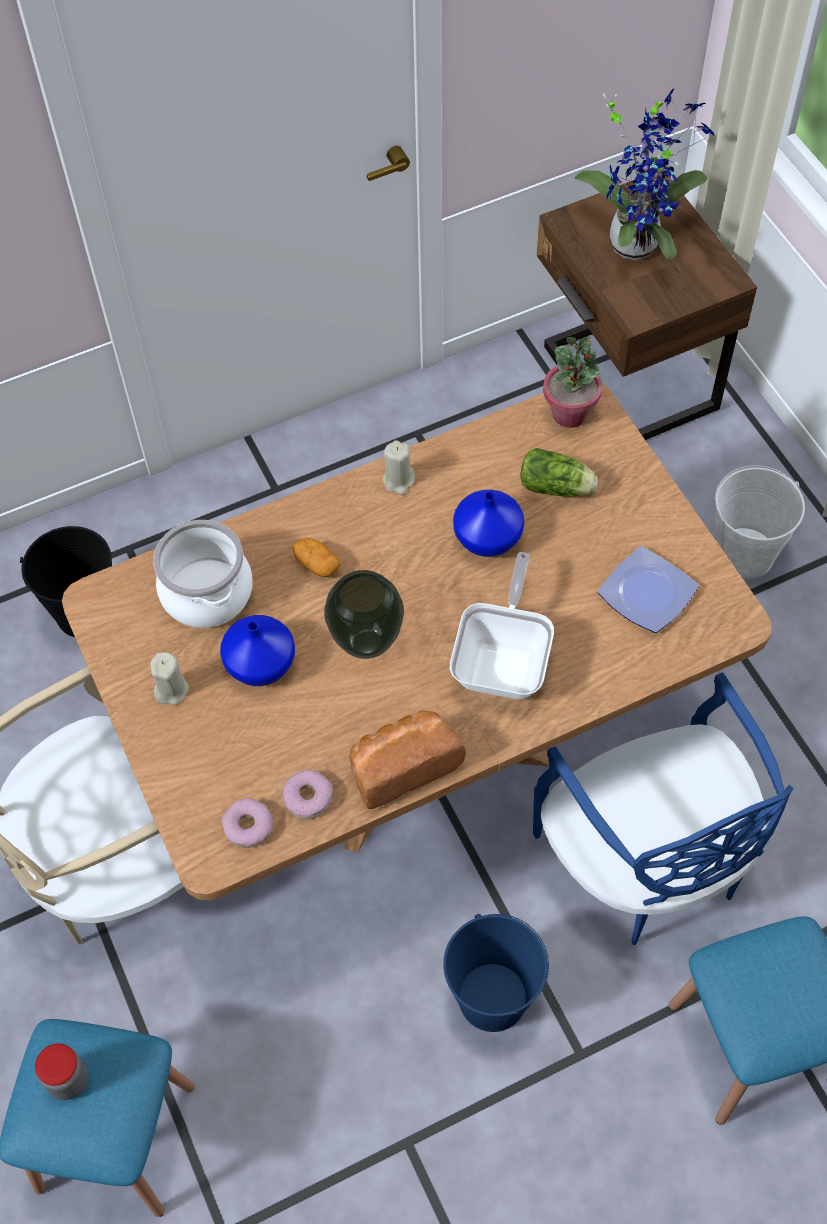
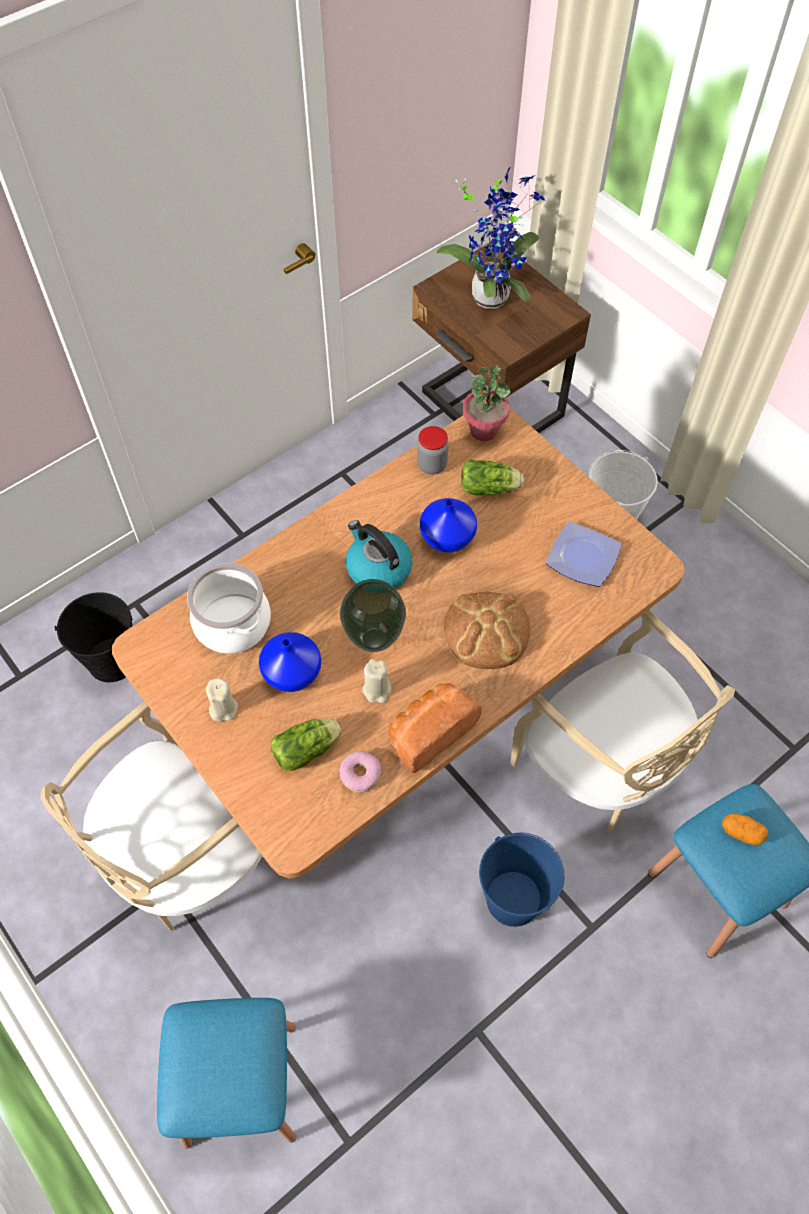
camera: 15 degrees left, 0 degrees up
(68, 1080) = (206, 1053): jar -> jar (432, 465)
(248, 826) = (317, 808): donut -> none
(256, 756) = (308, 749): none -> lettuce
(317, 564) = (317, 583): potato -> potato (741, 832)
(393, 560) = (377, 569): none -> kettle
(398, 480) = (364, 505): beige candle -> beige candle (377, 690)
(504, 660) = (487, 631): frying pan -> bread
(646, 862) = (601, 766): blue chair -> beige chair

